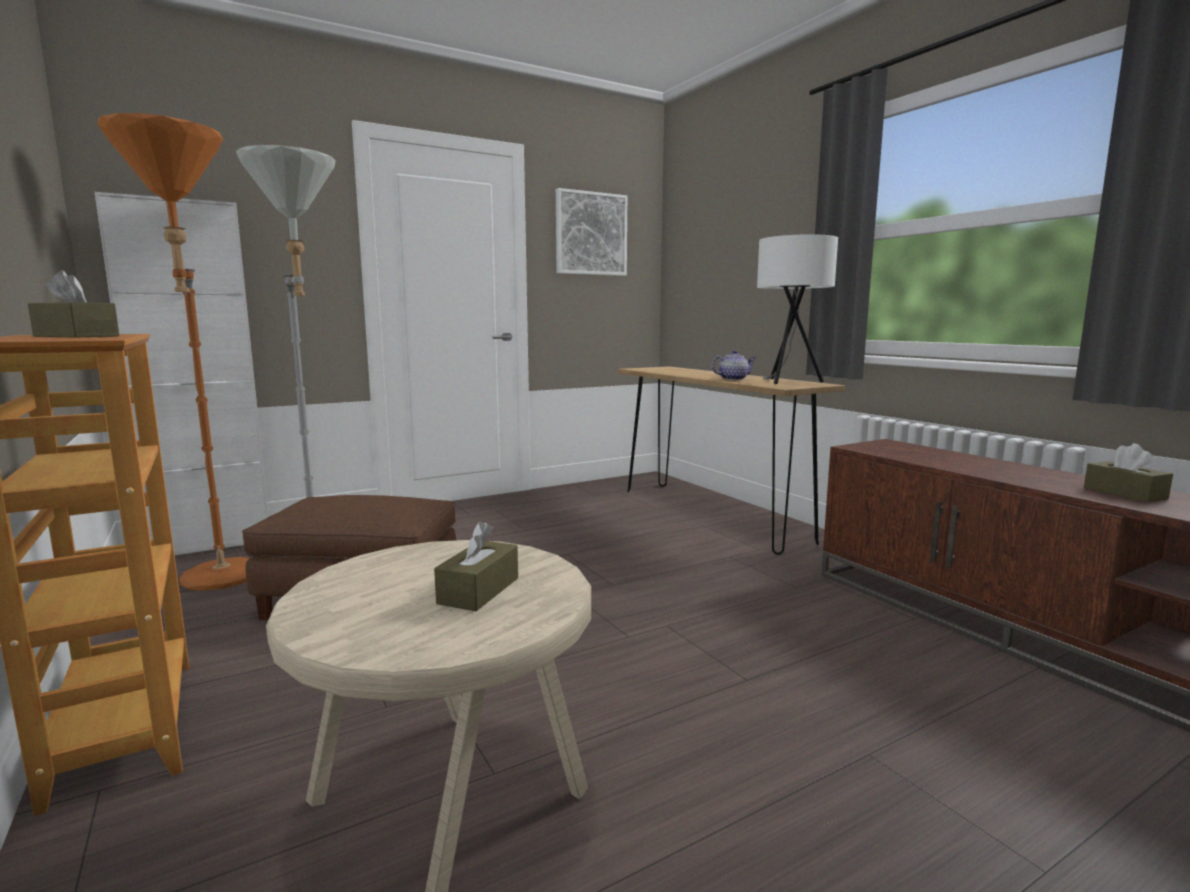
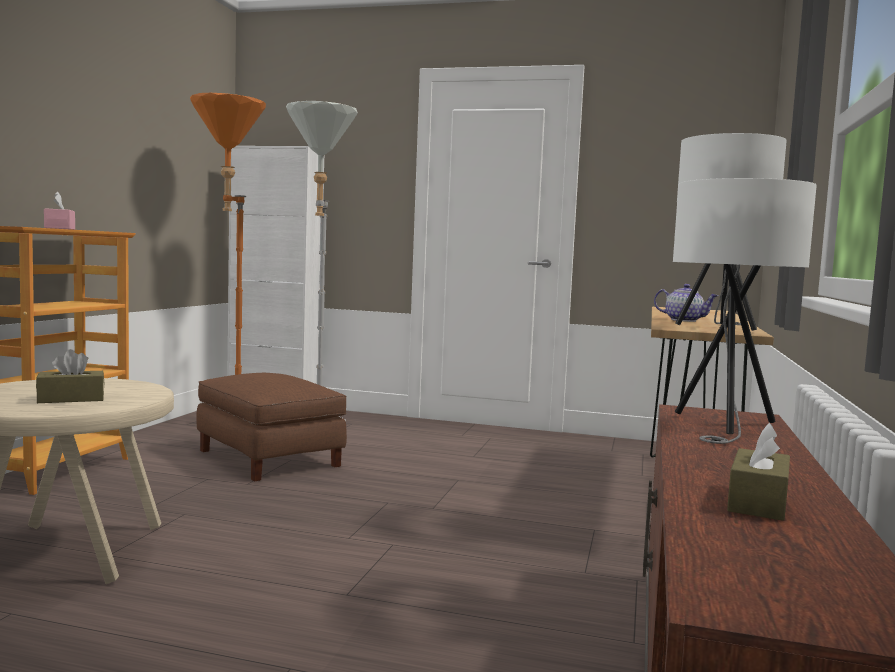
camera: 45 degrees right, 5 degrees down
(76, 336) = (60, 228): brown tissue box -> pink tissue box
(591, 234) = (662, 152): picture -> none
(915, 453) = (724, 426): none -> white table lamp

